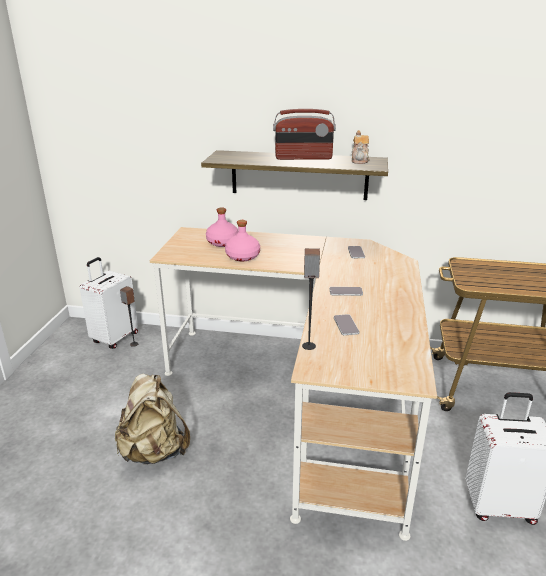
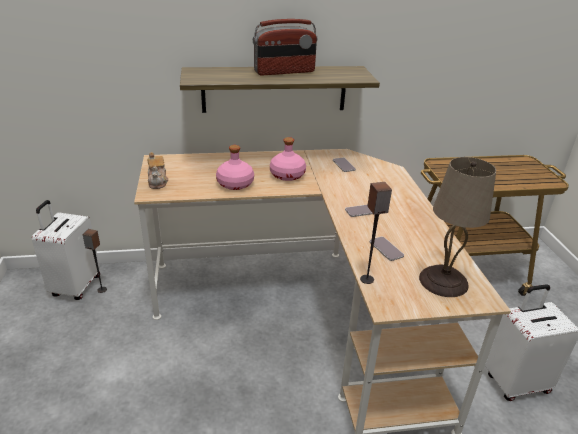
camera: 20 degrees left, 5 degrees up
(154, 451) = (182, 410): beige backpack -> none
(223, 242) = (203, 169): pink bottle -> pink bottle (287, 175)
(360, 160) = (342, 71): teapot -> teapot (158, 181)
(383, 360) = (442, 281): none -> beige table lamp

